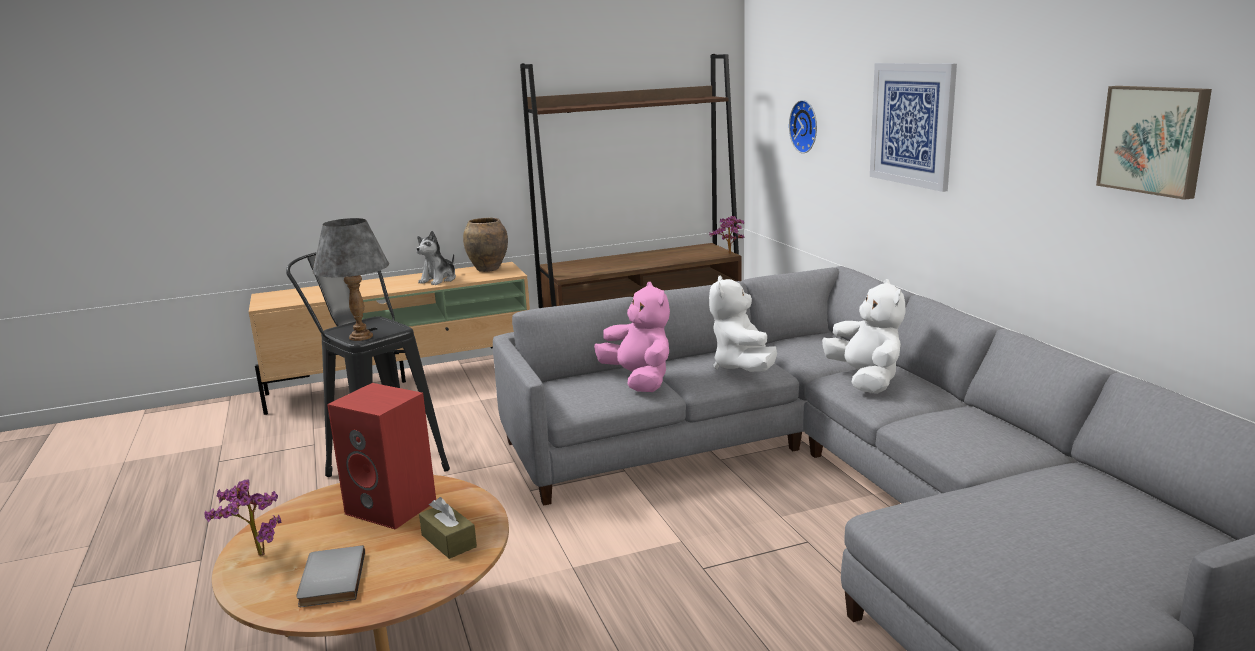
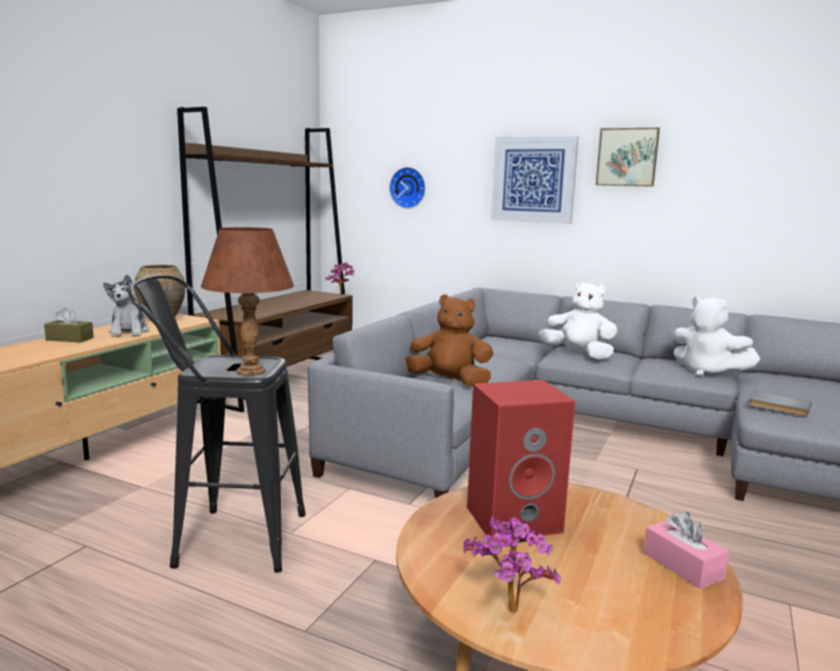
camera: 45 degrees left, 5 degrees down
(329, 579) = (628, 594): grey book -> grey book (779, 406)
(361, 337) = (251, 371): grey table lamp -> brown table lamp
(403, 584) = (682, 565): none -> pink tissue box
(448, 541) = (622, 521): brown tissue box -> brown tissue box (70, 339)
(639, 380) = (449, 382): pink plush toy -> brown plush toy
(742, 367) = (496, 361): white plush toy -> white plush toy (707, 371)
(1154, 140) = (747, 178): picture -> picture (627, 157)

